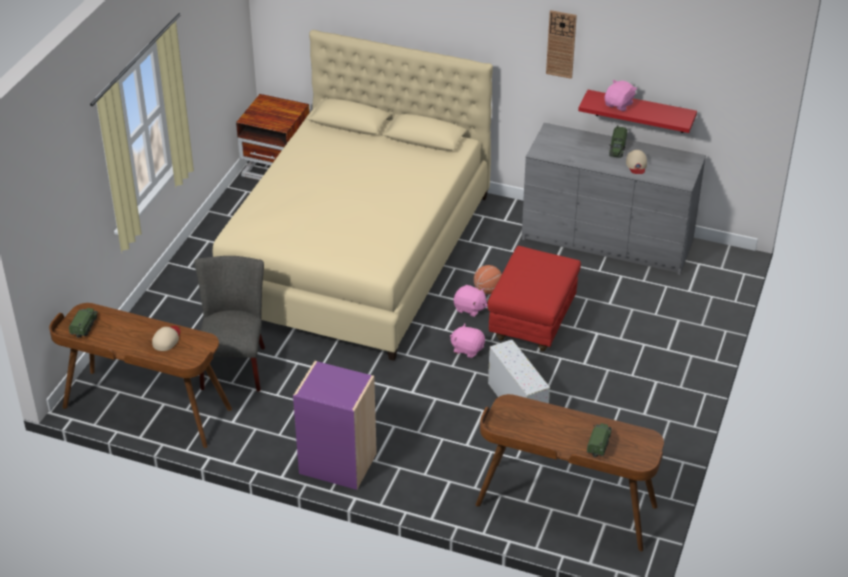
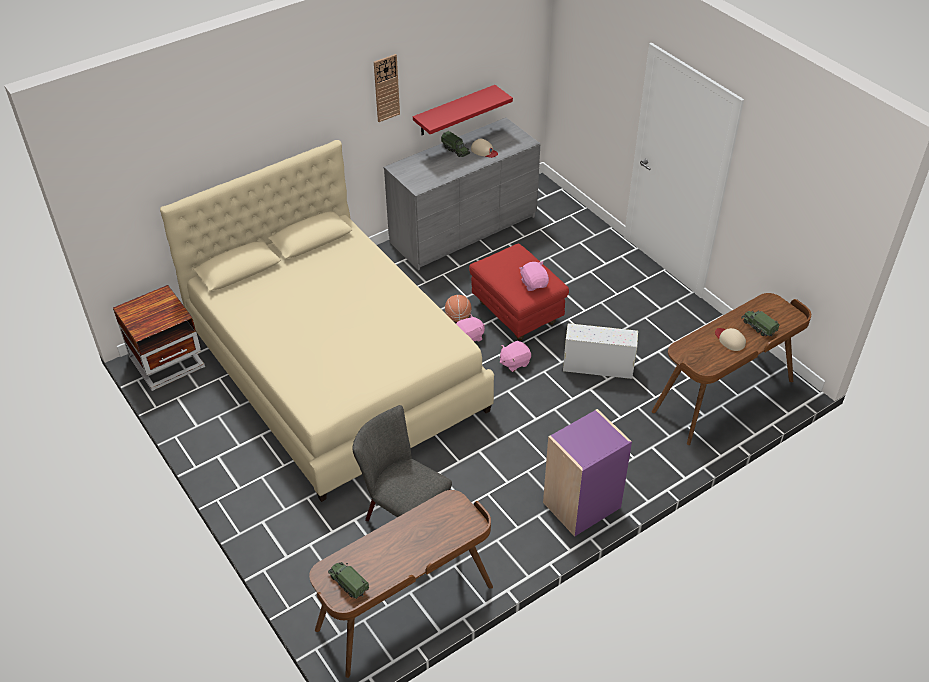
camera: 55 degrees left, 5 degrees up
(167, 339) = (424, 527): beige cap -> beige cap (729, 340)
(619, 105) = (449, 112): pink plush toy -> pink plush toy (534, 284)

